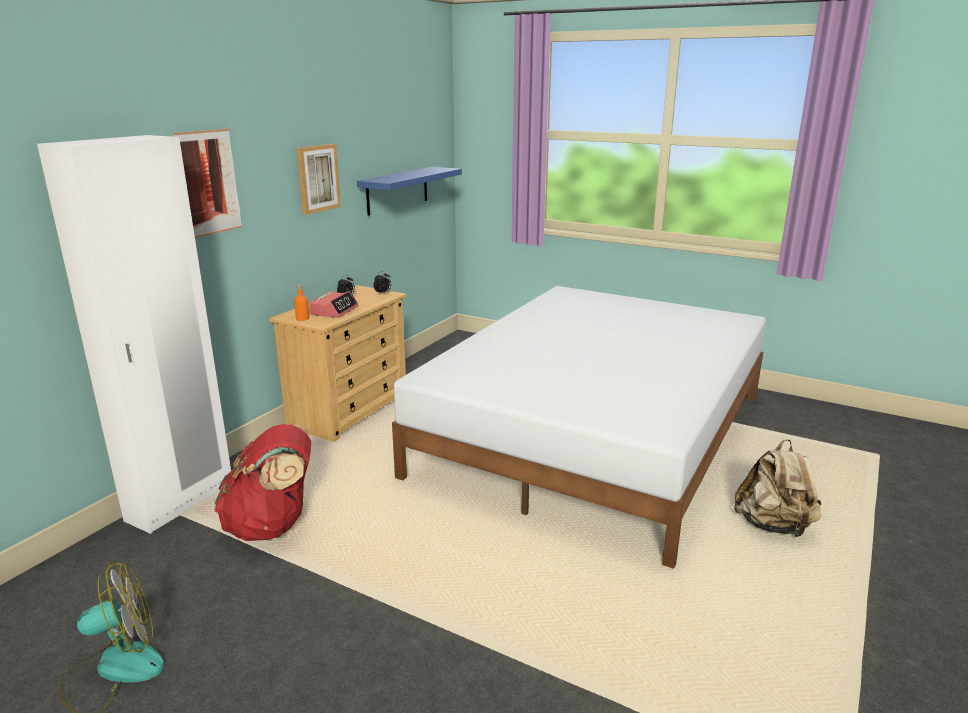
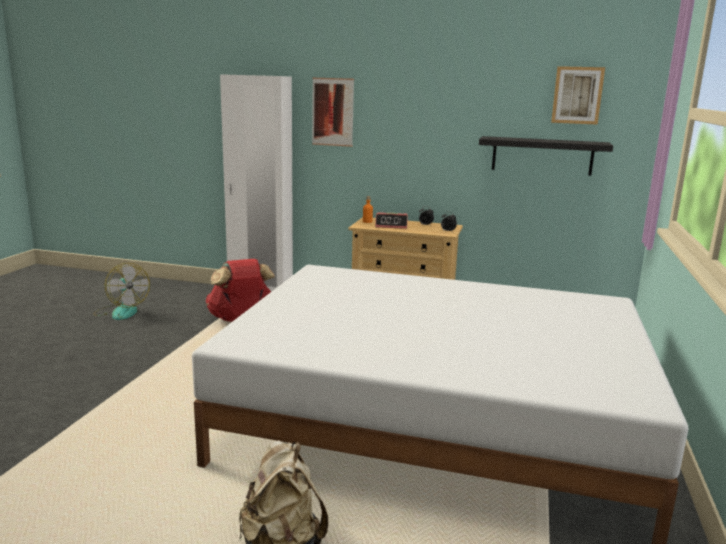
camera: 75 degrees right, 5 degrees down
(317, 178) = (434, 126): picture -> picture (577, 95)
(397, 190) = (542, 155): blue shelf -> black shelf

